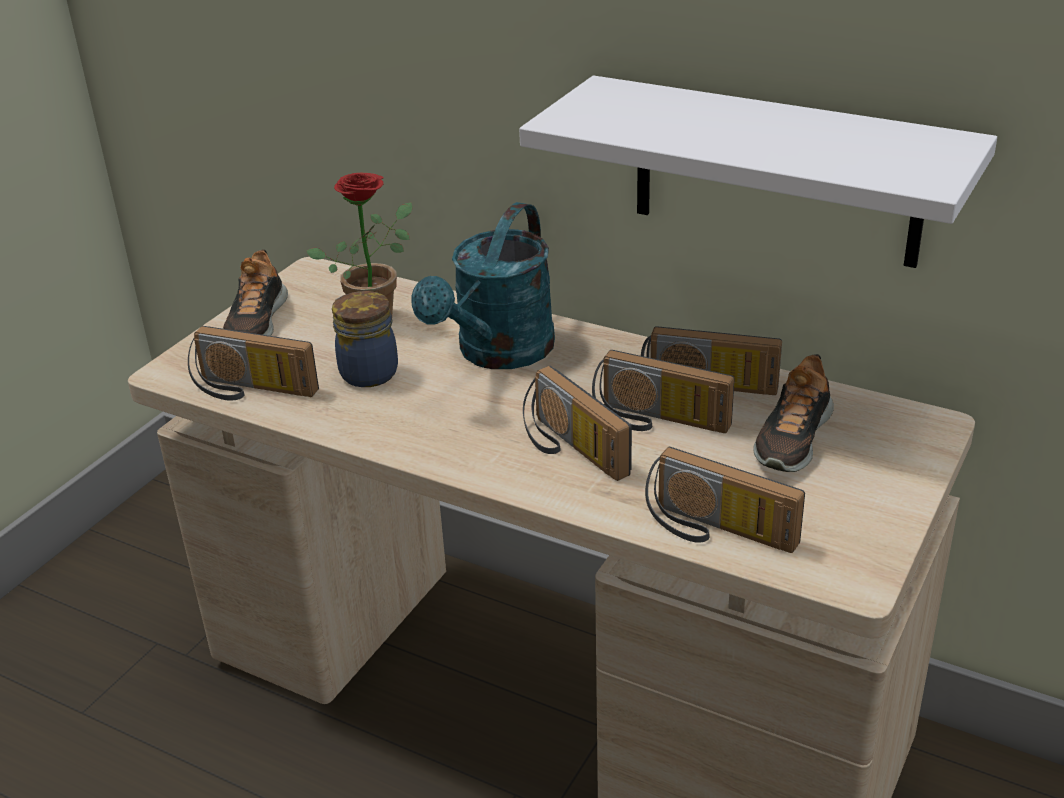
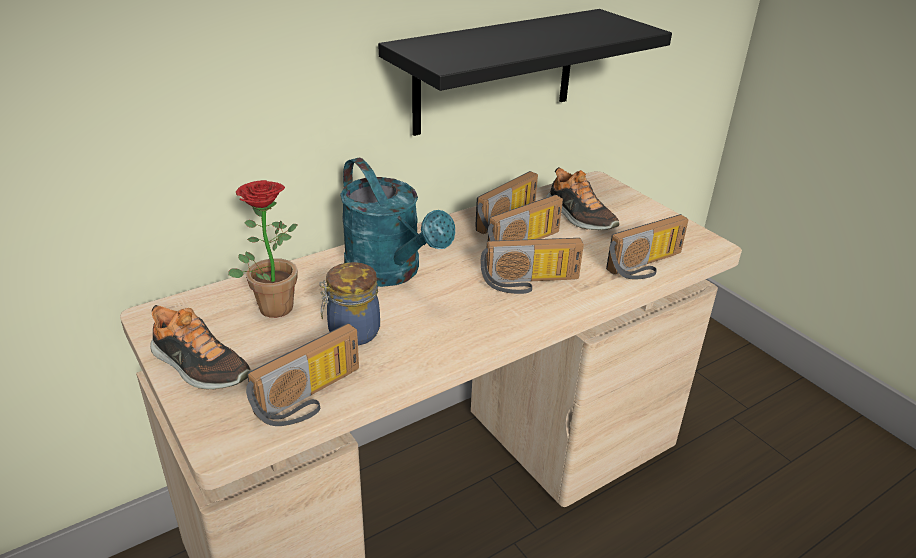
camera: 65 degrees left, 0 degrees up
(776, 172) = (495, 71): white shelf -> black shelf

